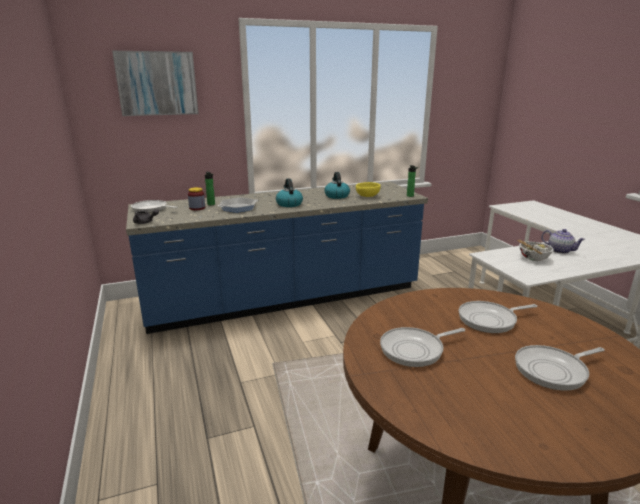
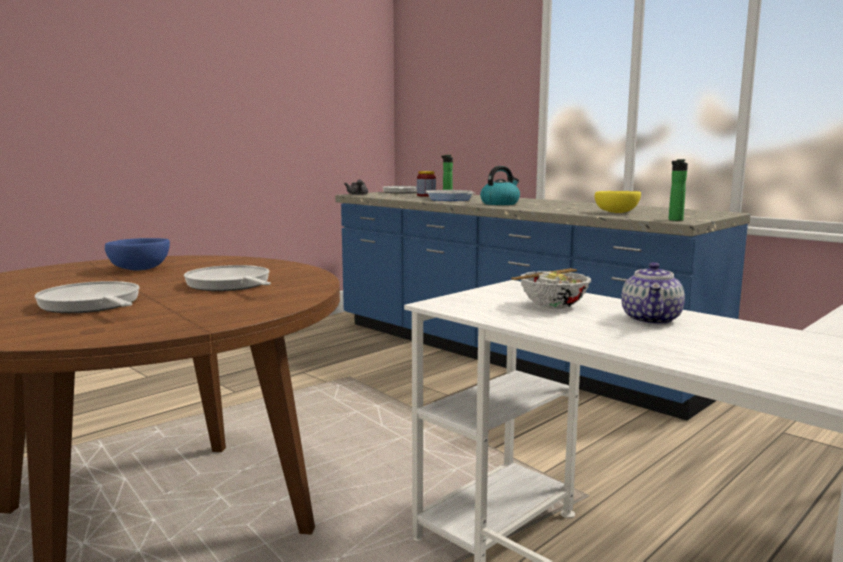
camera: 65 degrees right, 10 degrees down
(157, 83) = (459, 58): picture -> none
(336, 196) = (582, 208): kettle -> none
(415, 350) = (139, 269): frying pan -> blue bowl

